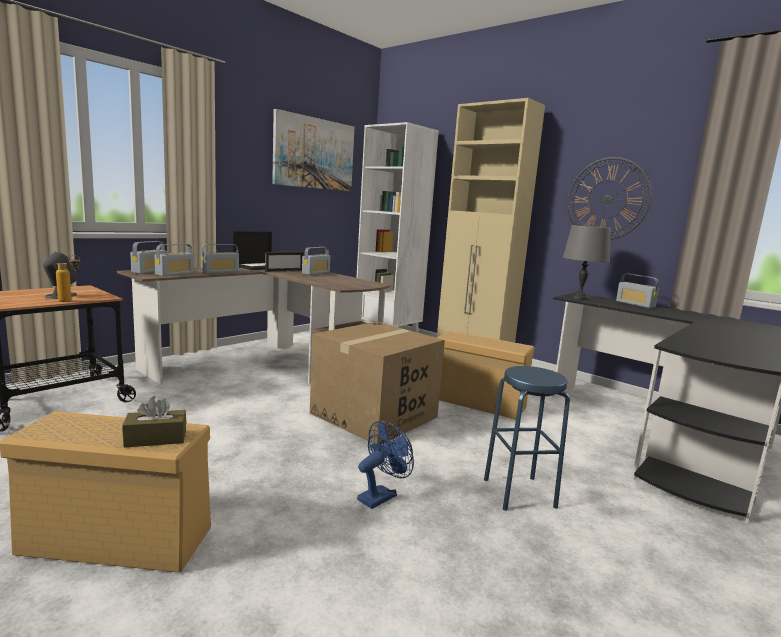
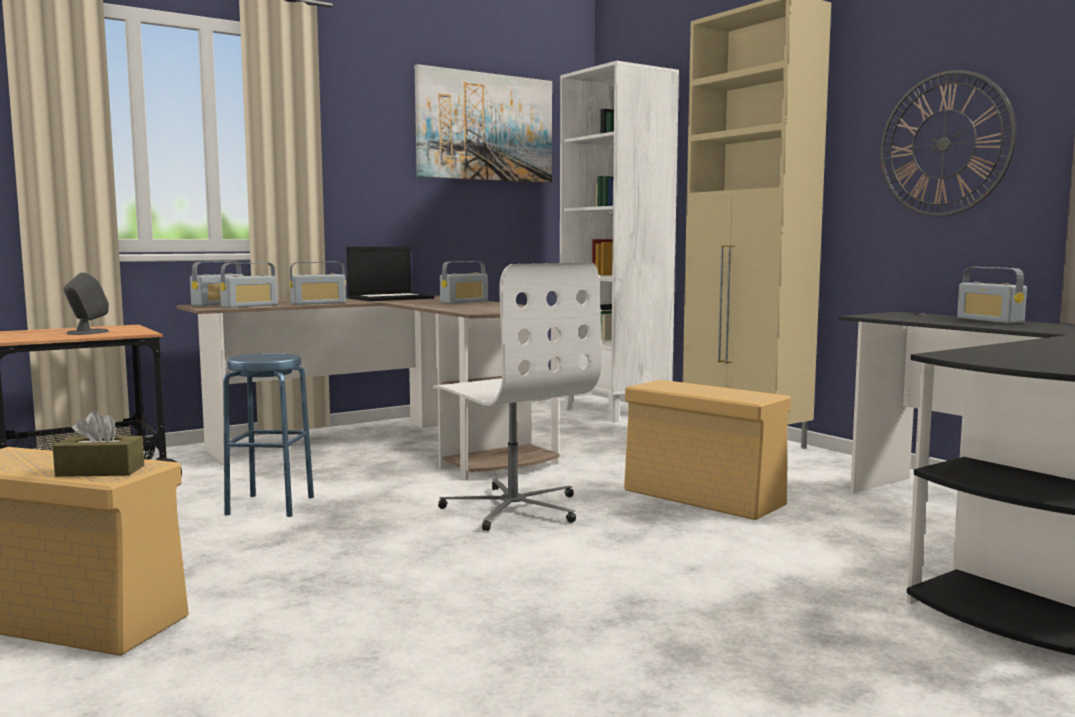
camera: 15 degrees right, 5 degrees down
(70, 300) = (93, 336): bottle -> none
(284, 271) = (418, 301): picture frame -> none
(374, 415) = (513, 508): cardboard box -> white office chair
(381, 496) = (452, 598): blue fan -> none
(519, 493) = (680, 607): blue stool -> blue stool (270, 505)
(579, 297) = (890, 315): grey table lamp -> none

